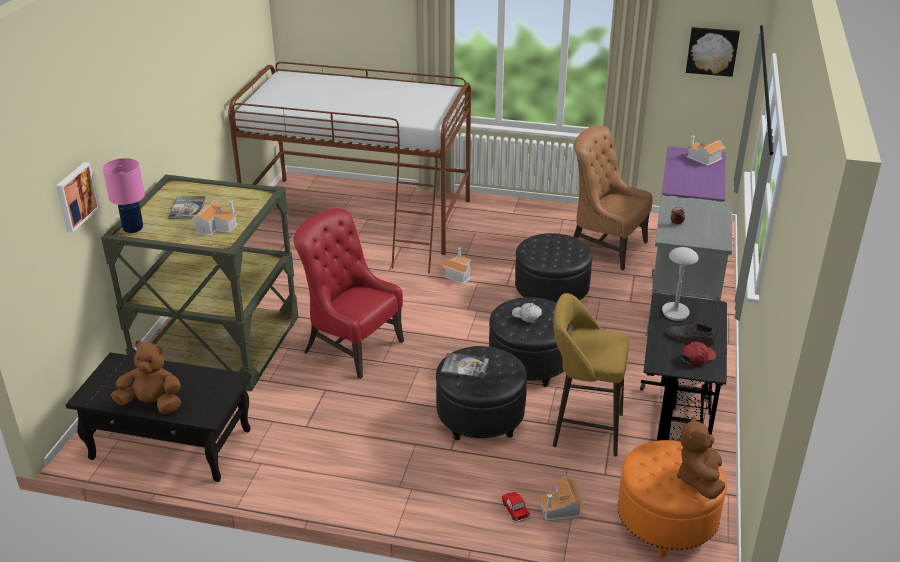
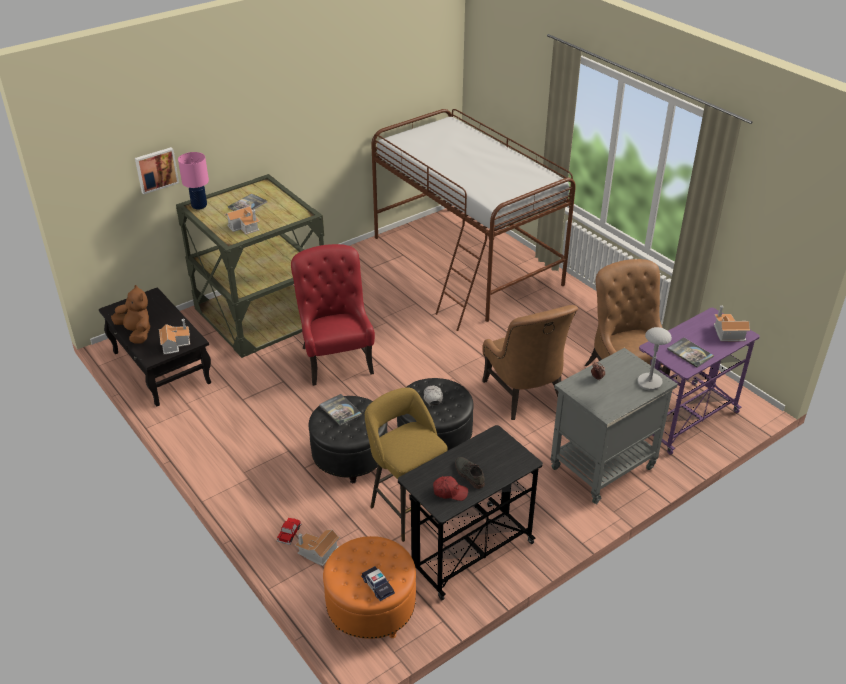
camera: 40 degrees right, 5 degrees up
(458, 274) = (476, 342): toy house -> toy house (175, 343)
(551, 294) = (525, 393): black ottoman -> brown chair
(675, 312) = (489, 449): grey table lamp -> grey table lamp (649, 382)
(699, 479) = (377, 586): brown plush toy -> toy car
(701, 182) = (690, 353): none -> book
(712, 51) = (782, 228): picture -> none

